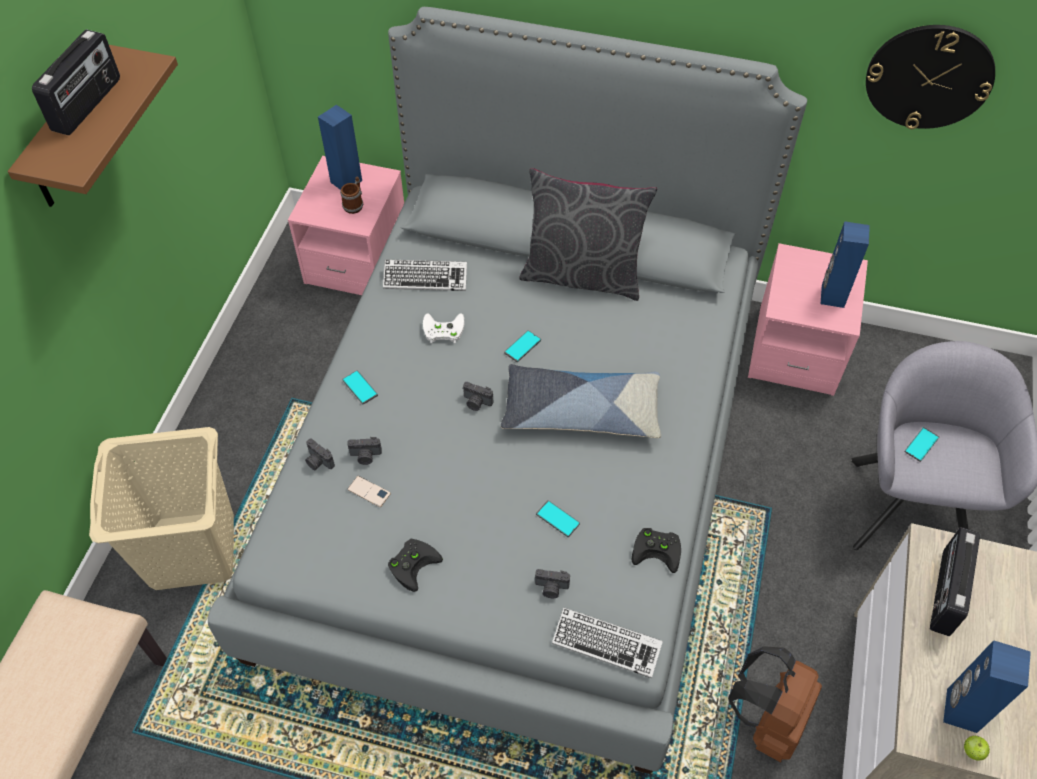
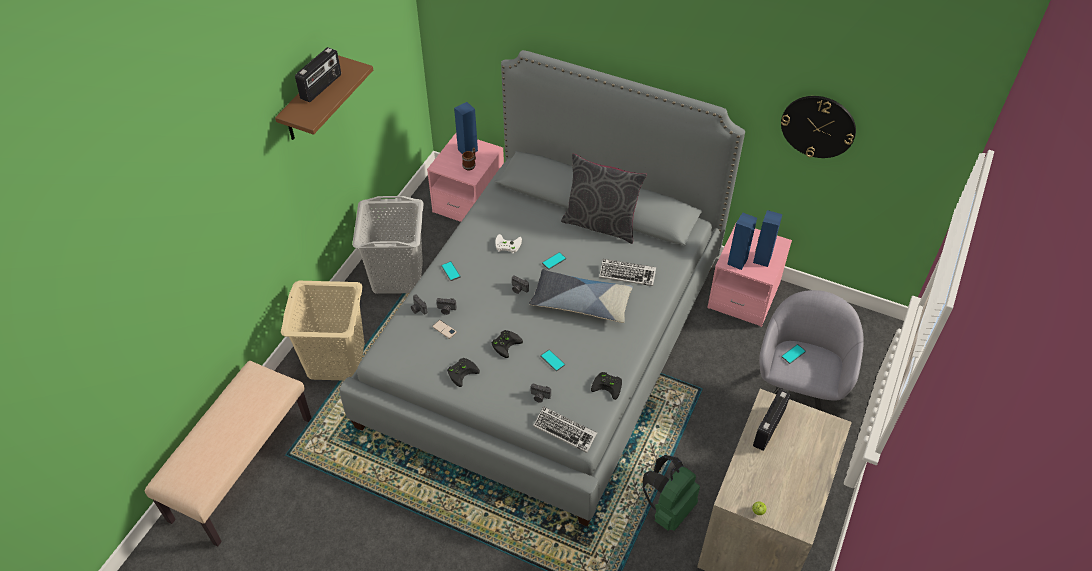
camera: 10 degrees right, 5 degrees down
(268, 393) = (398, 276): none -> grey laundry basket
(425, 278) = (503, 214): keyboard -> keyboard (627, 274)
(475, 500) = (506, 343): none -> black game controller
(768, 719) = (669, 509): brown backpack -> green backpack
(961, 710) = (758, 490): blue speaker -> blue speaker (737, 261)

